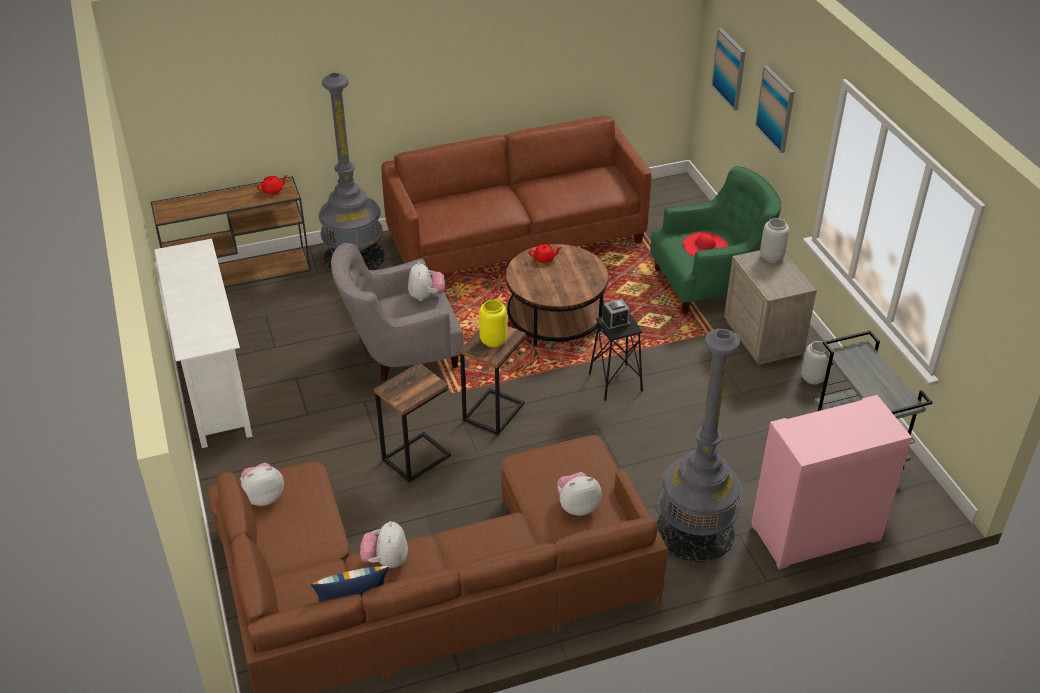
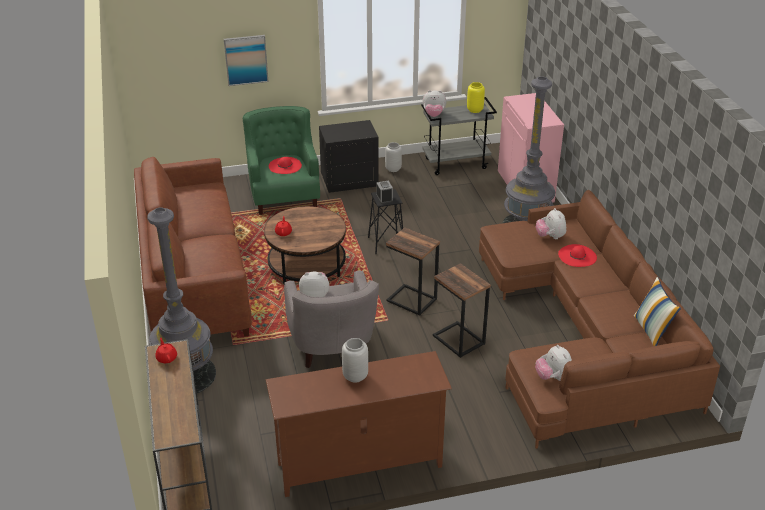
camera: 85 degrees left, 5 degrees down
(213, 386) = (359, 465): white tv stand -> brown tv stand
(386, 560) = (607, 316): plush toy -> plush toy (433, 115)
(492, 341) = (413, 241): yellow vase -> yellow vase (475, 110)
(531, 535) = (577, 256): none -> red hat
(729, 69) = (171, 72): picture -> none
(764, 337) = (349, 180): beige nightstand -> black nightstand
(772, 257) = (331, 129): grey vase -> grey vase (355, 376)

